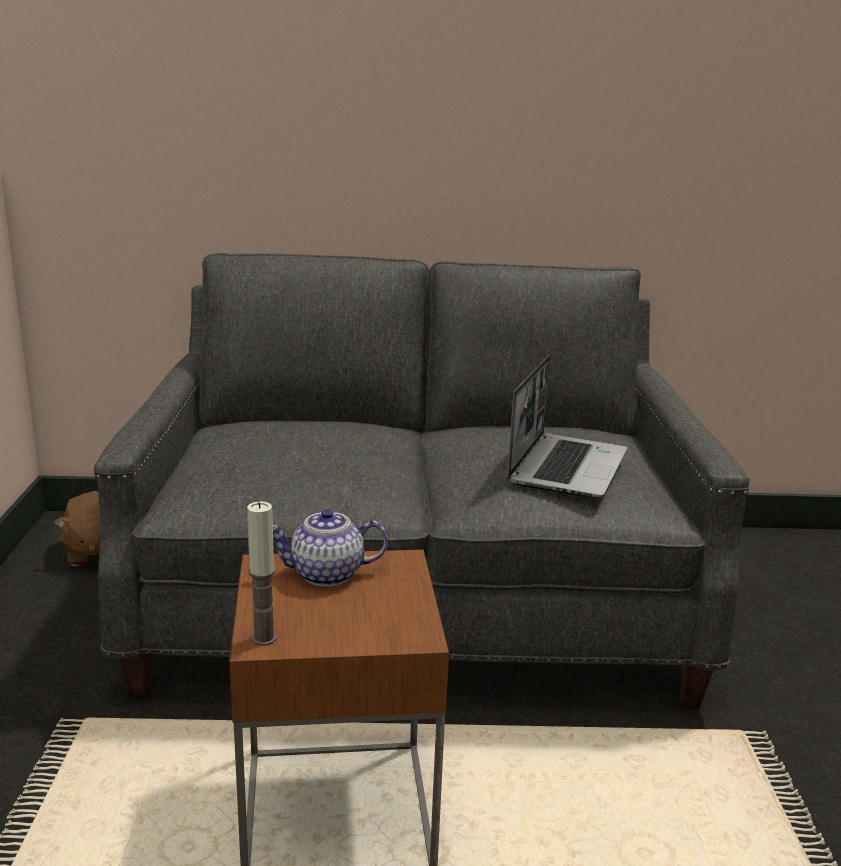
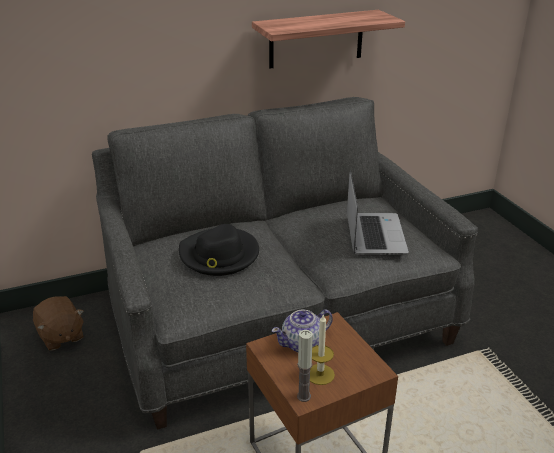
camera: 20 degrees left, 10 degrees up
(299, 447) = (219, 255): none -> black hat
(318, 618) = (320, 374): none -> candle
(563, 167) = (316, 39): none -> shelf

